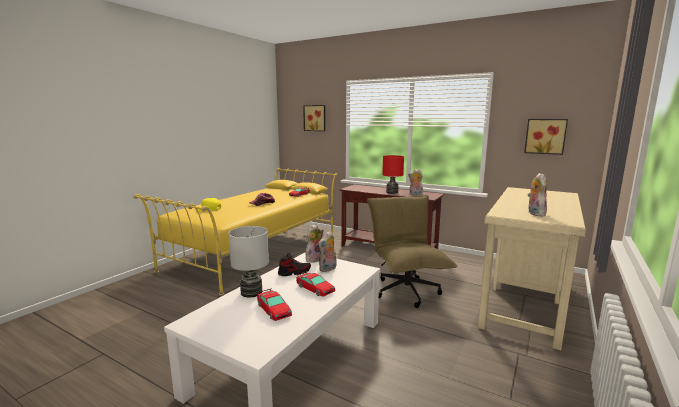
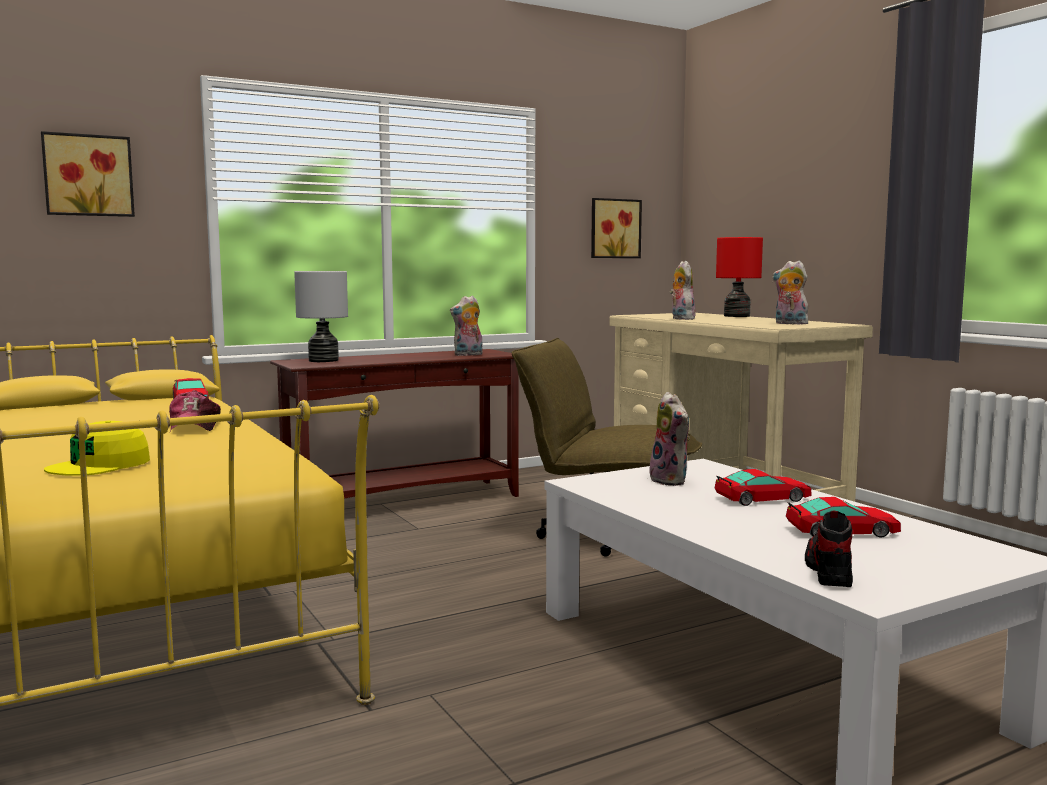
camera: 60 degrees left, 5 degrees down
(251, 292) = (741, 537): grey table lamp -> grey table lamp (323, 360)
(294, 272) = (662, 500): shoe -> shoe (828, 571)
(314, 259) = (601, 481): plush toy -> plush toy (680, 319)
(392, 192) = (414, 357): red table lamp -> red table lamp (737, 316)

